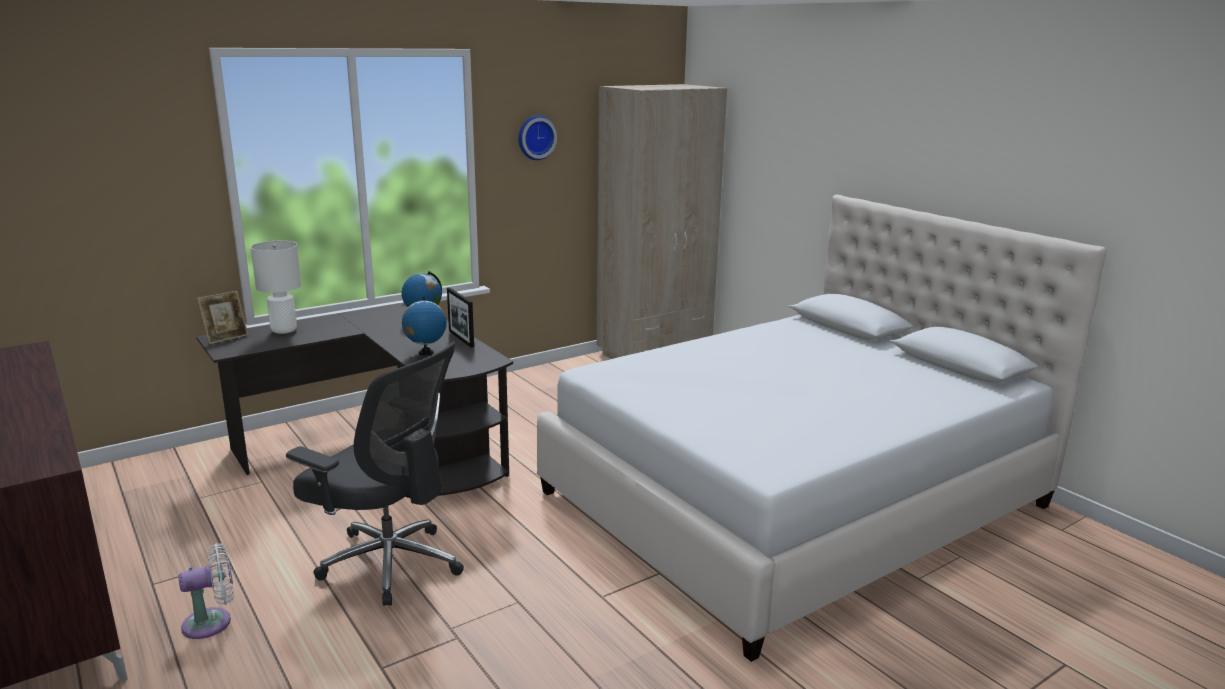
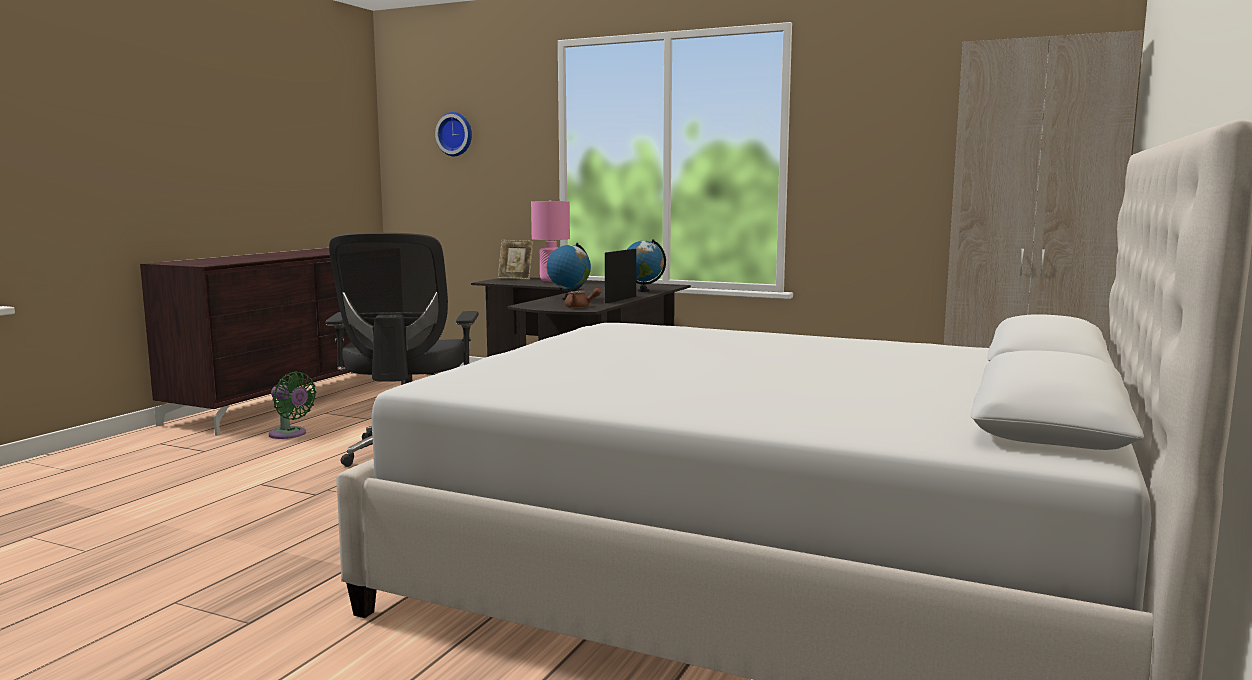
camera: 60 degrees right, 10 degrees down
(212, 622) = (290, 434): white fan -> green fan
(283, 331) = (551, 281): white table lamp -> pink table lamp
(481, 360) = (580, 307): none -> brown teapot
(535, 137) = (870, 121): wall clock -> wall clock (456, 134)

